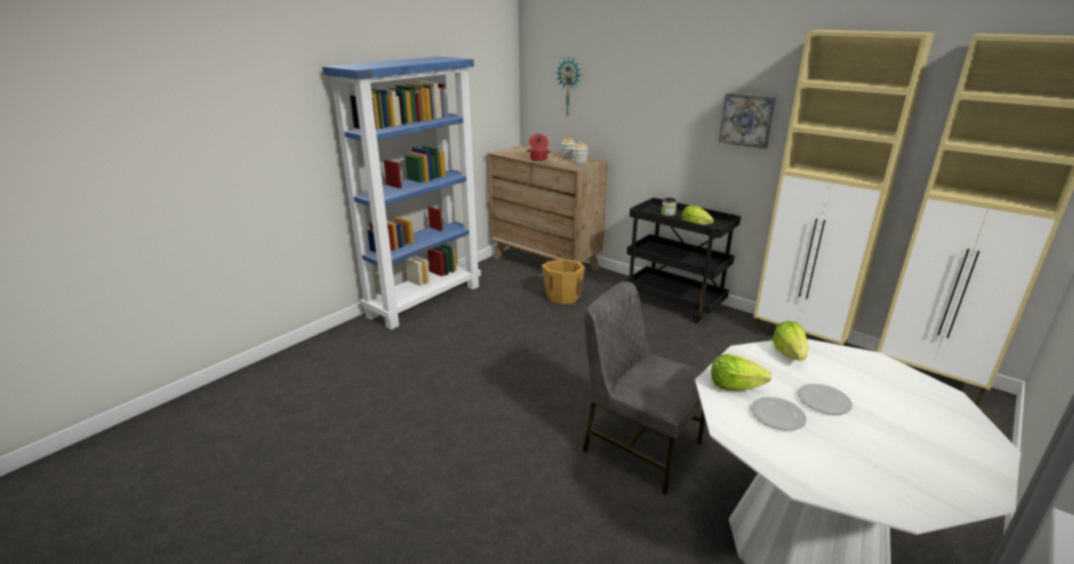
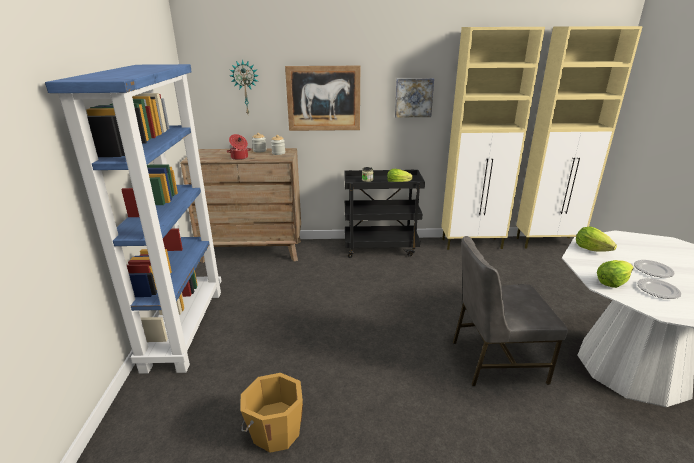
camera: 40 degrees left, 0 degrees up
(562, 296) = (301, 273): orange bucket -> orange bucket (275, 431)
(642, 108) = (323, 98): none -> picture

